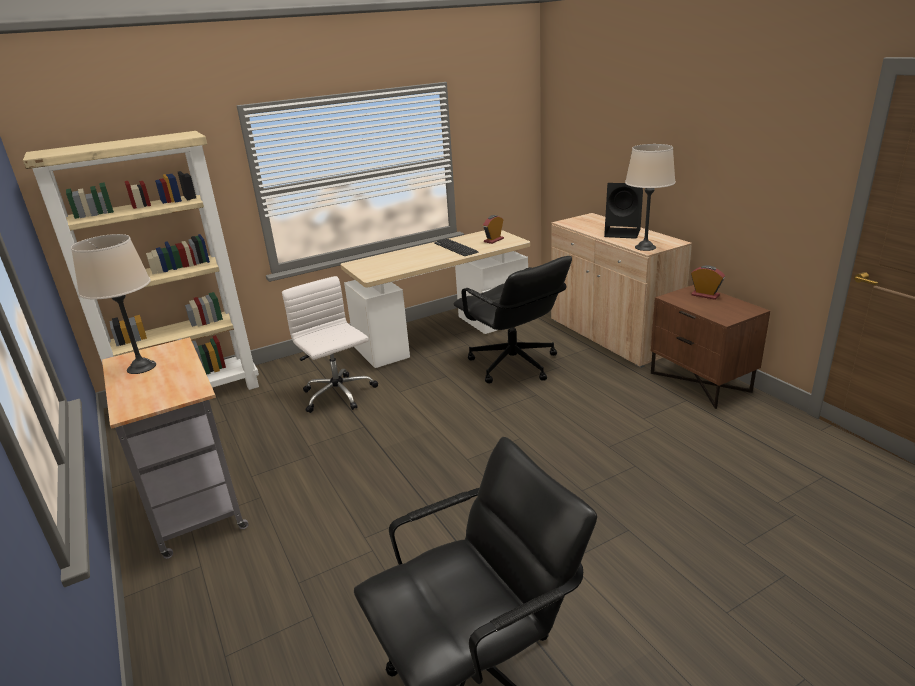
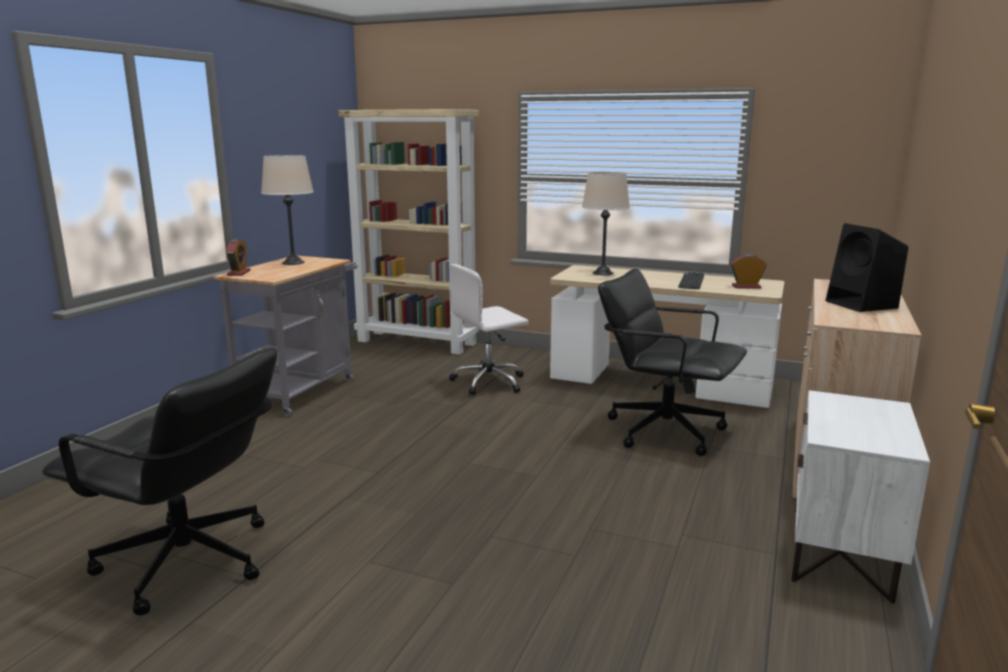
camera: 50 degrees right, 10 degrees down
(339, 395) = (490, 382): white office chair -> white office chair turned 135 degrees counterclockwise
(513, 365) = (664, 430): black office chair -> black office chair turned 105 degrees clockwise
(645, 247) = (839, 319): beige table lamp -> beige table lamp (603, 273)
(701, 382) = (841, 553): brown nightstand -> white nightstand
(705, 295) = (881, 413): alarm clock -> alarm clock (239, 273)

